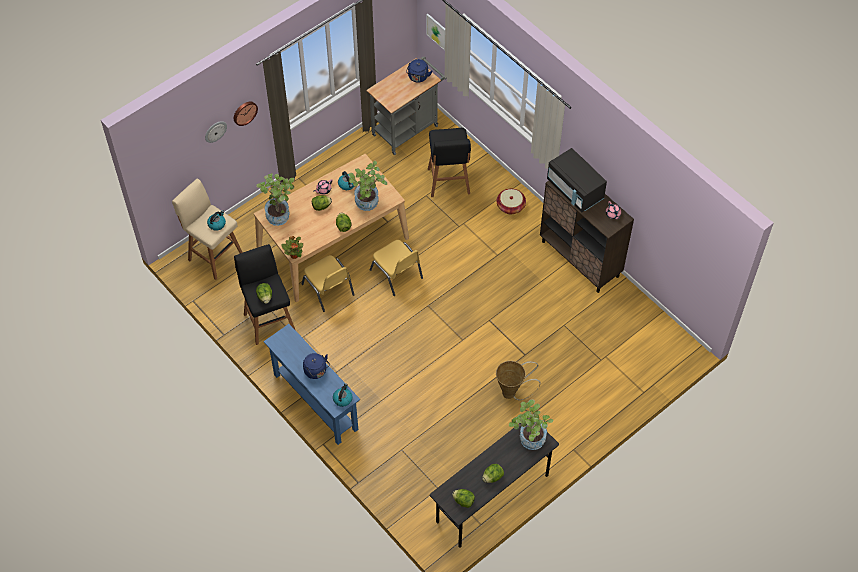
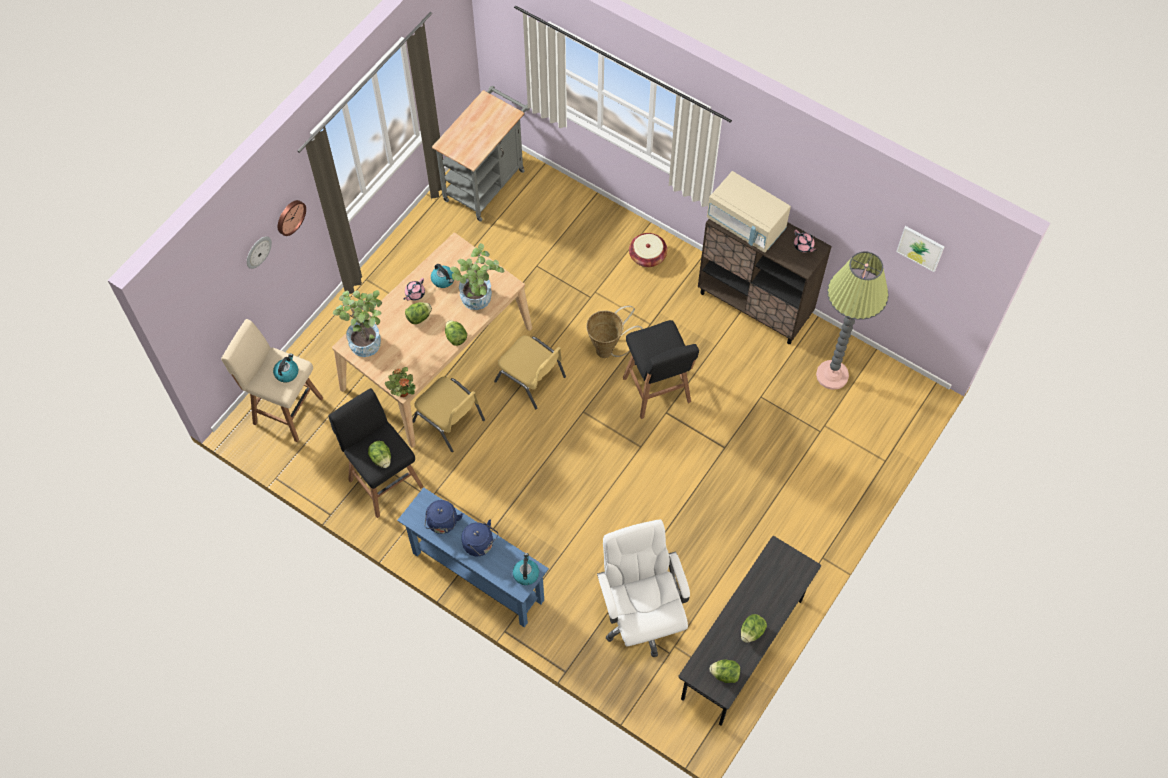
camera: 15 degrees left, 5 degrees up
(418, 77) = (493, 116): blue kettle -> blue kettle (442, 524)
(425, 457) = (641, 615): none -> white office chair
(437, 31) = (508, 51): picture -> picture (920, 248)
(449, 183) = (560, 242): black stool -> black stool (657, 392)
(512, 393) = (724, 502): basket -> basket (608, 350)
(529, 440) = (782, 570): potted plant -> none
(575, 190) = (746, 225): black microwave -> beige microwave
(623, 322) = (832, 375): none -> floor lamp

